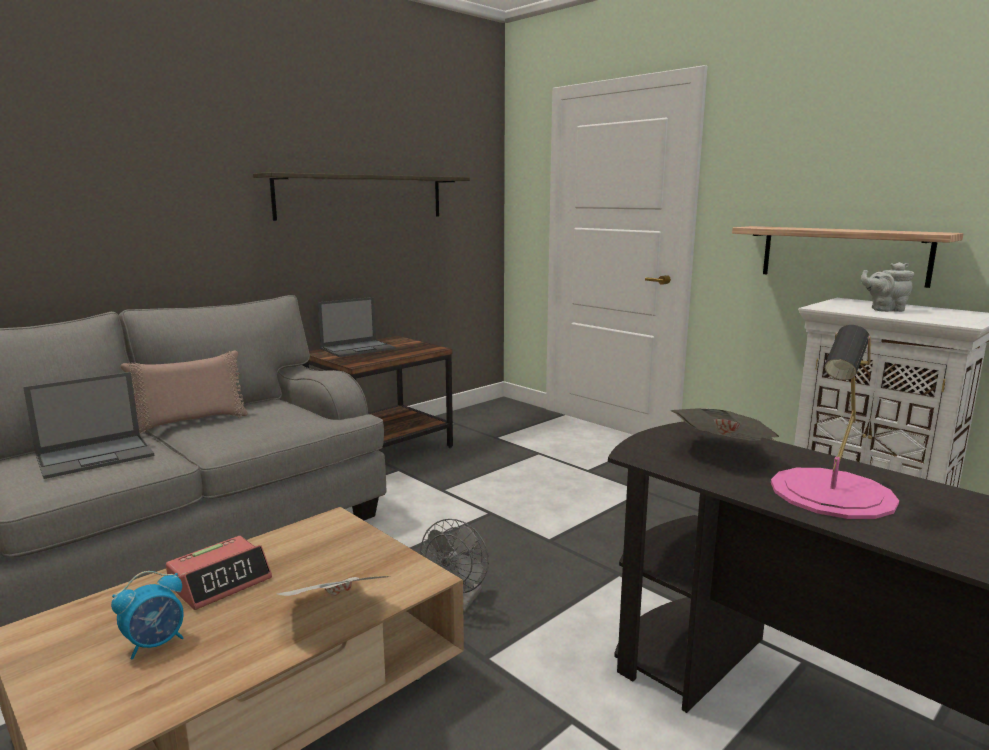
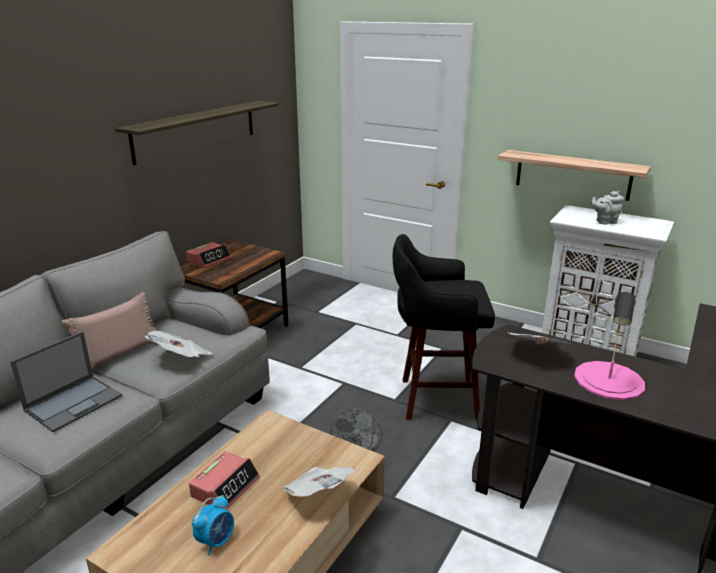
camera: 15 degrees left, 10 degrees up
(256, 431) = (181, 358): none -> newspaper
(358, 348) = (209, 259): laptop -> alarm clock
(606, 546) = (434, 399): none -> black stool

